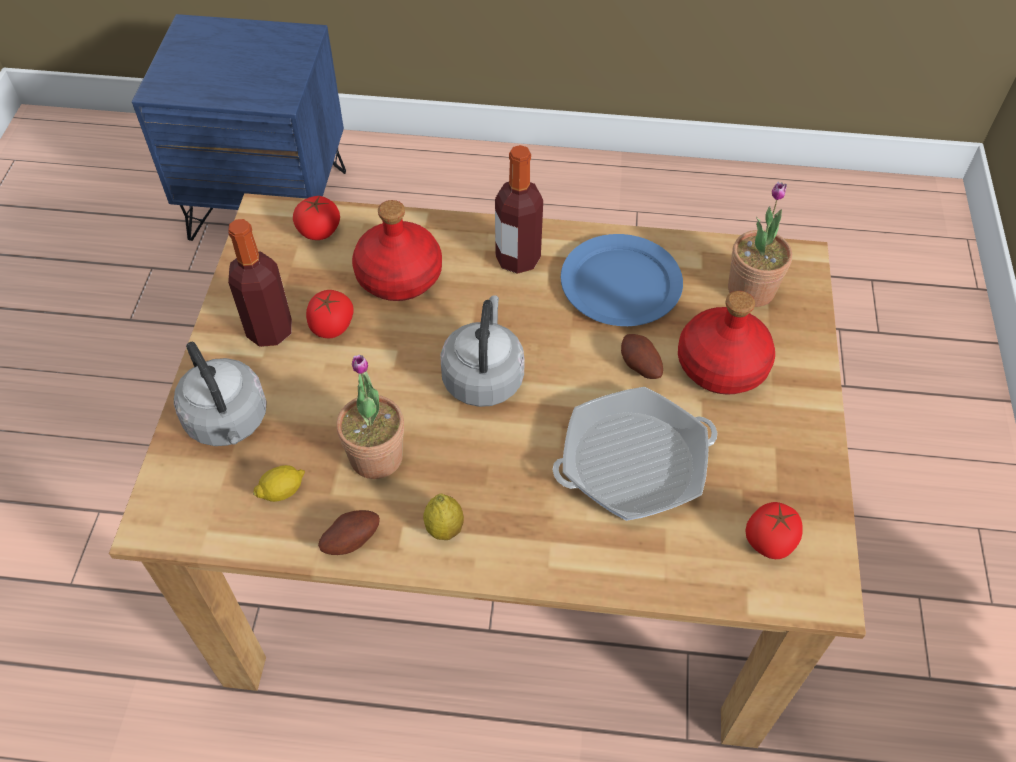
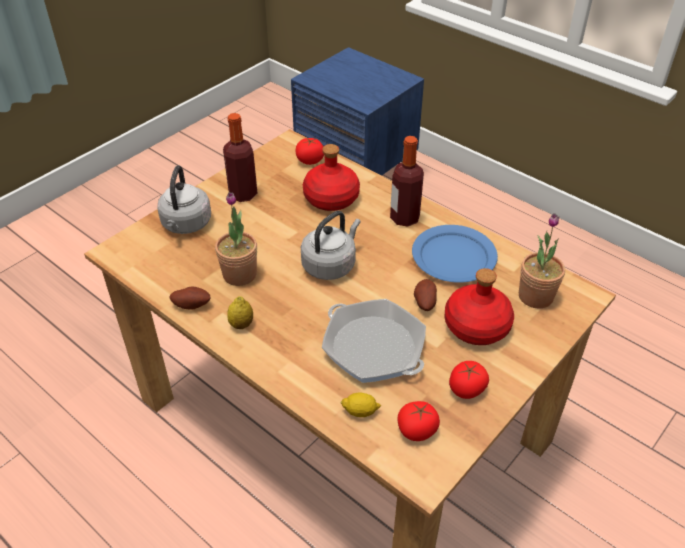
camera: 35 degrees right, 10 degrees down
(282, 491) = (181, 267): lemon -> lemon (360, 411)
(332, 326) = (275, 206): tomato -> tomato (466, 389)
(633, 462) = (374, 347): frying pan -> frying pan turned 150 degrees counterclockwise

